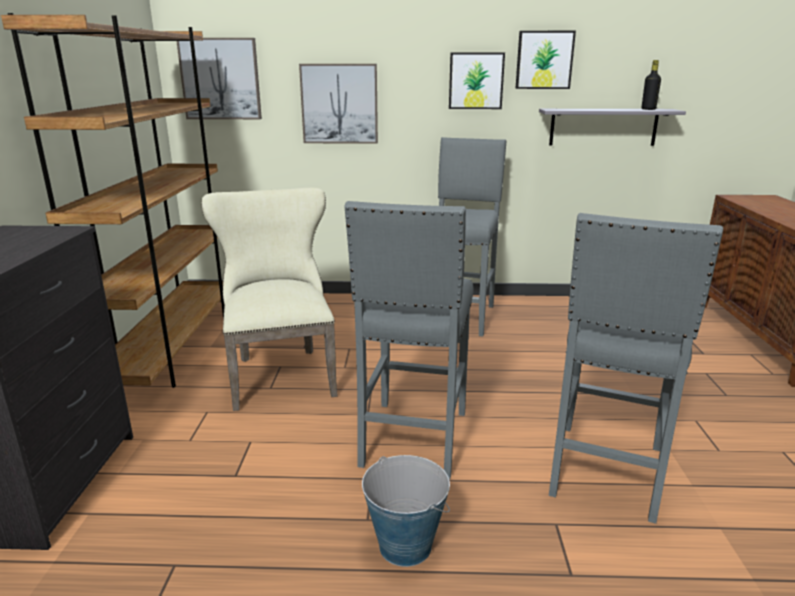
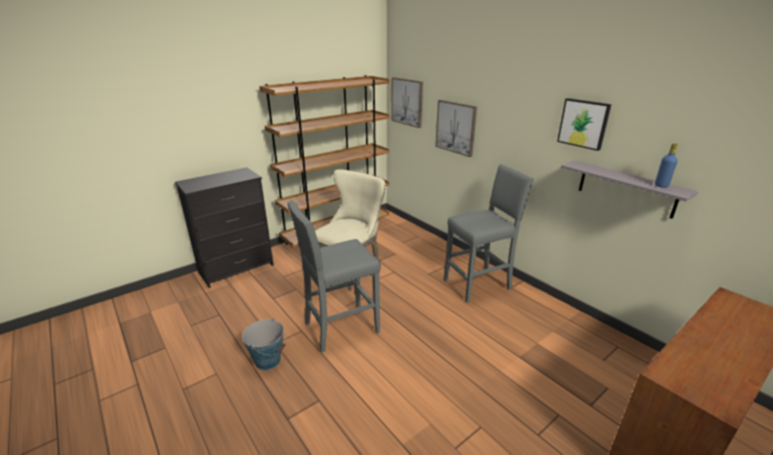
camera: 50 degrees right, 5 degrees up
(476, 81) = (533, 129): picture -> none
(605, 472) = (378, 403): grey stool -> none
(648, 109) = (661, 185): black bottle -> blue bottle

